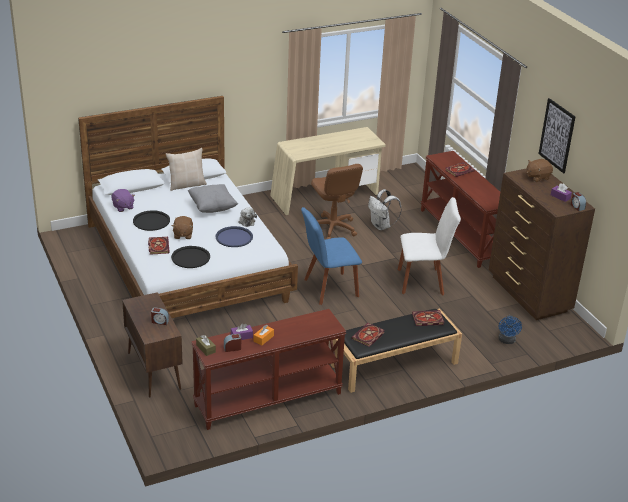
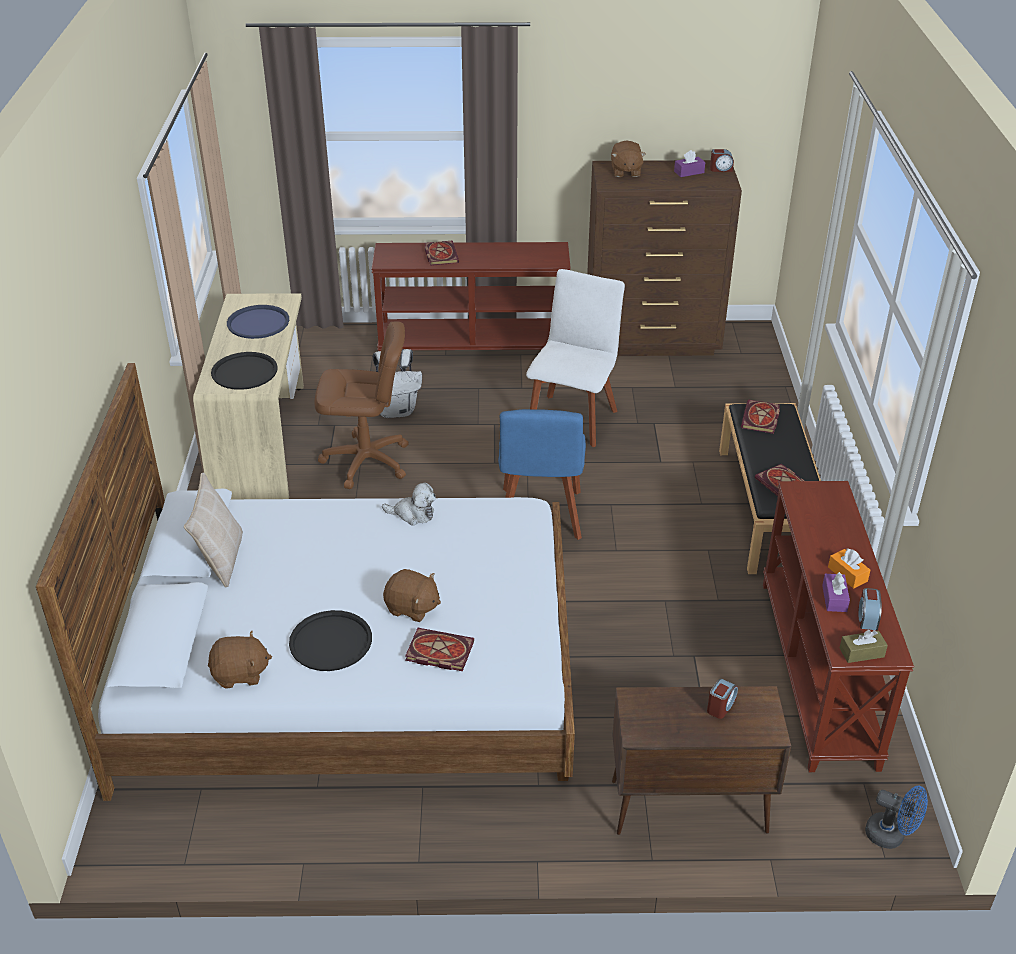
camera: 65 degrees left, 5 degrees up
(123, 207) = (240, 674): purple plush toy -> brown plush toy
(190, 257) = (504, 615): black tray -> black tray (244, 372)
(212, 207) = (335, 545): grey pillow -> none
(234, 237) = (461, 543): blue tray -> blue tray (258, 323)
(507, 341) = (751, 393): blue fan -> blue fan (891, 836)
(557, 135) = (612, 100): picture -> none

